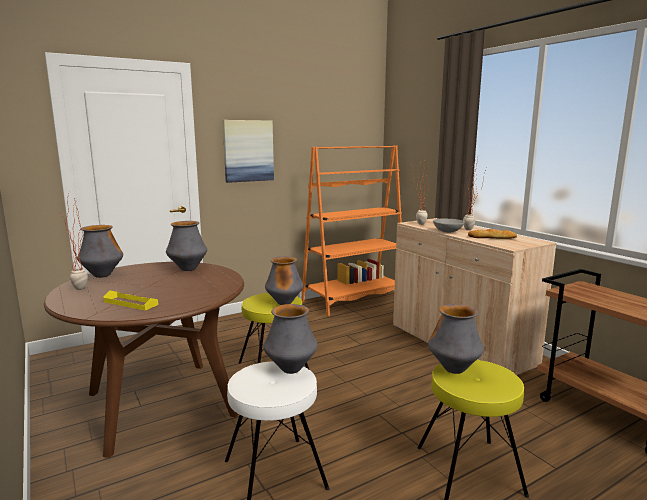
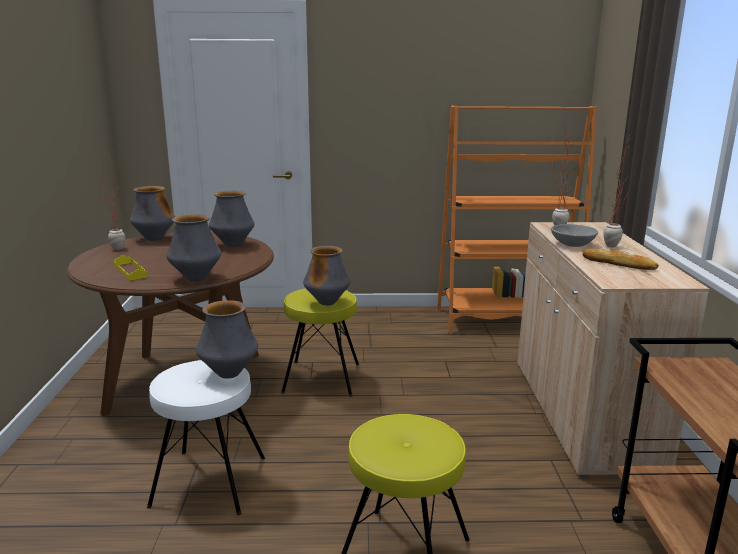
camera: 30 degrees right, 5 degrees up
(248, 151) = (375, 108): picture -> none
(453, 369) = (391, 425): vase -> vase (196, 278)

